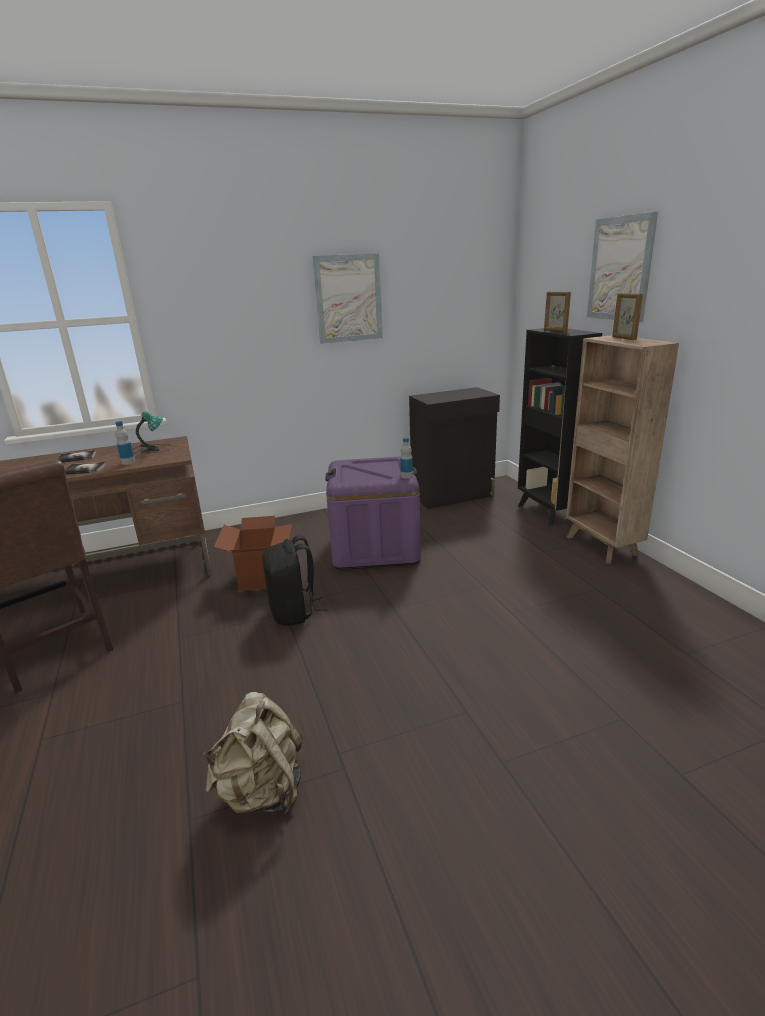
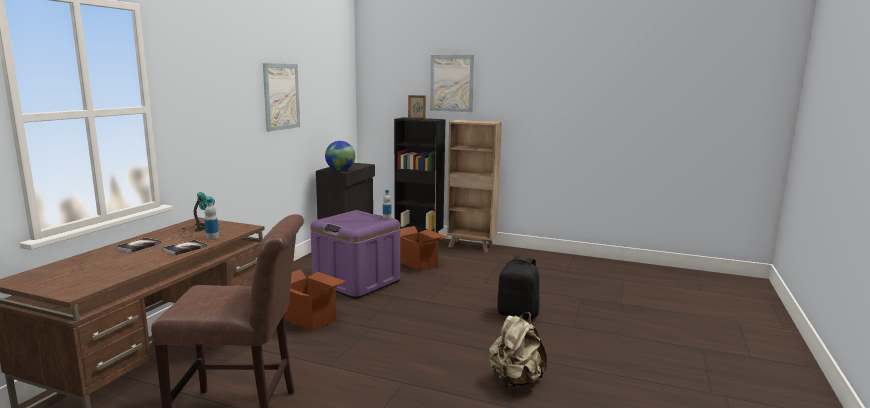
camera: 50 degrees left, 10 degrees down
(294, 612) = (376, 325): black backpack -> black backpack (518, 314)
(433, 399) = (340, 170): none -> globe
(482, 549) = (419, 264): none -> cardboard box
(623, 338) = (470, 121): picture frame -> none

